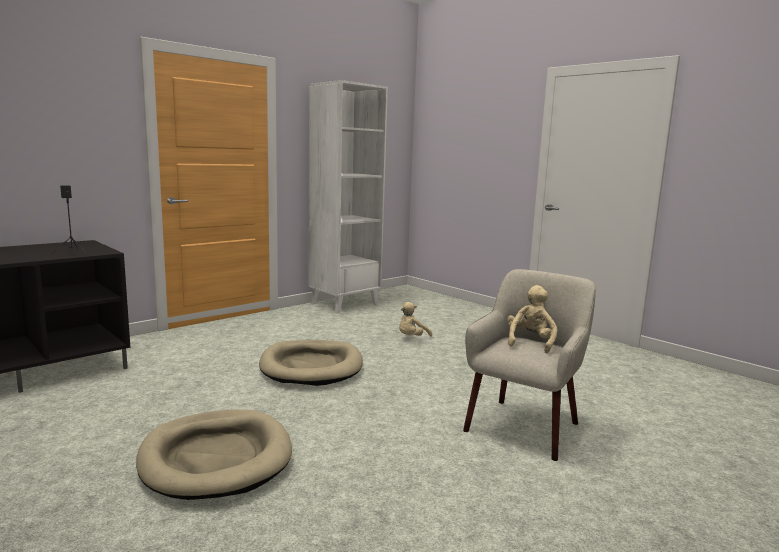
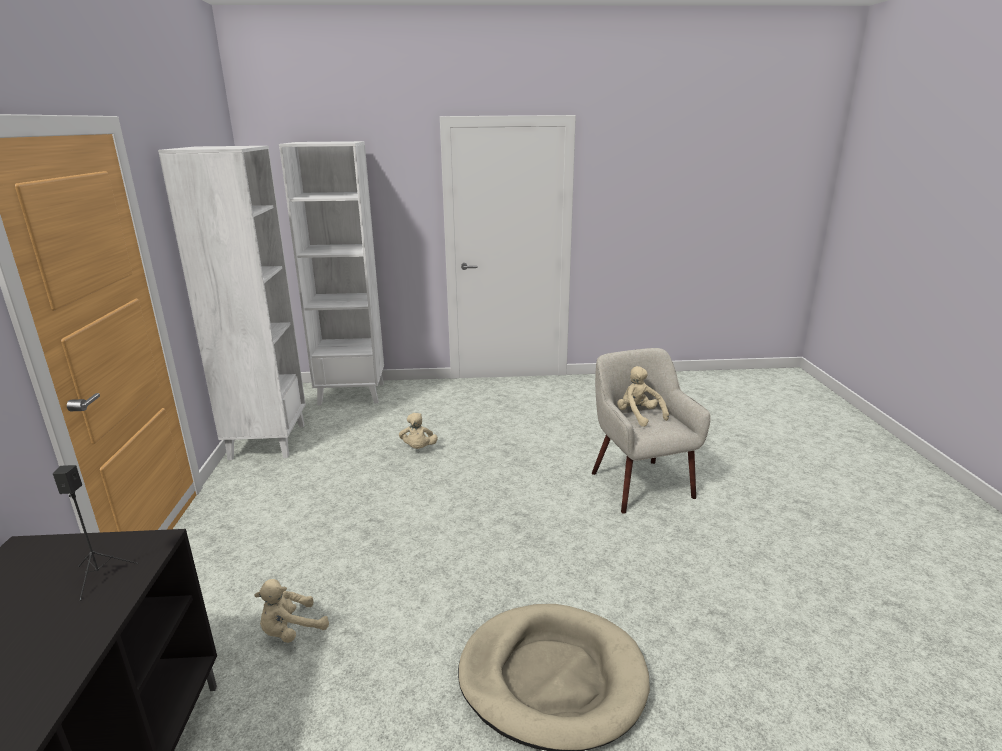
camera: 50 degrees left, 10 degrees up
(184, 369) = (291, 631): none -> beige plush toy
(311, 367) = (409, 534): beige dog bed -> none
(438, 301) = (352, 393): none -> white bookcase

